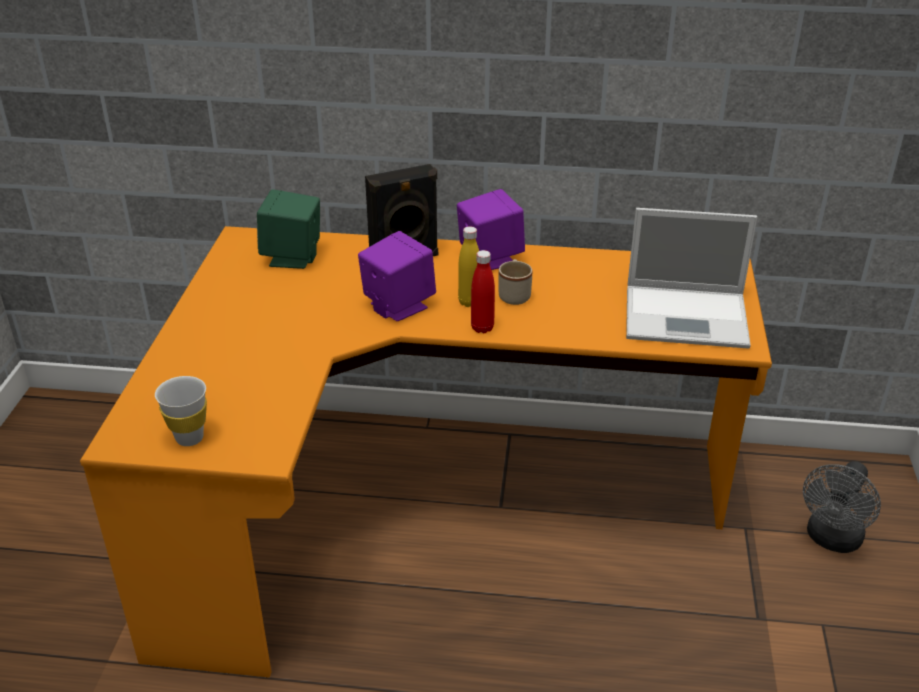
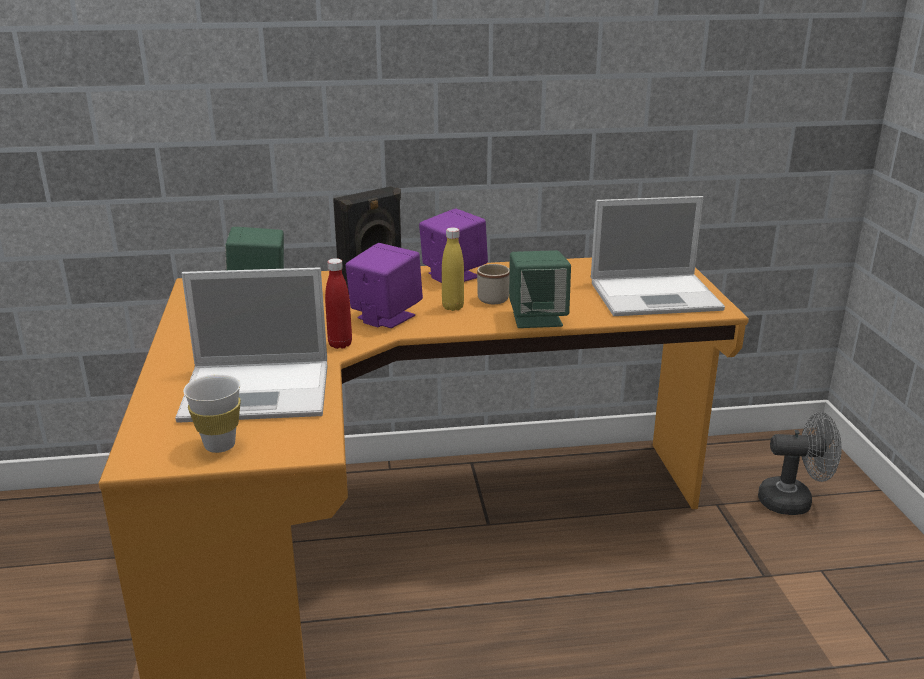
camera: 15 degrees left, 10 degrees down
(246, 381) = (260, 391): none -> laptop
(482, 328) = (476, 324): red bottle -> red bottle (340, 344)
(546, 330) = (537, 319): none -> green speaker
(831, 540) = (793, 501): grey fan -> grey fan turned 105 degrees counterclockwise

